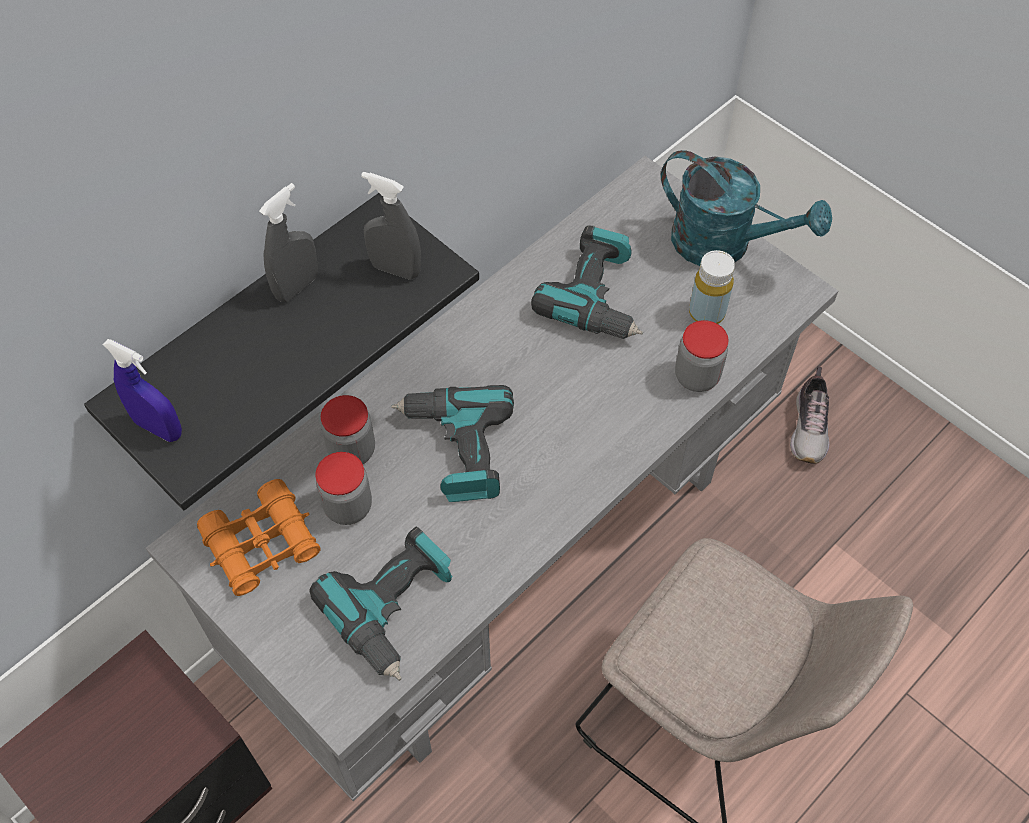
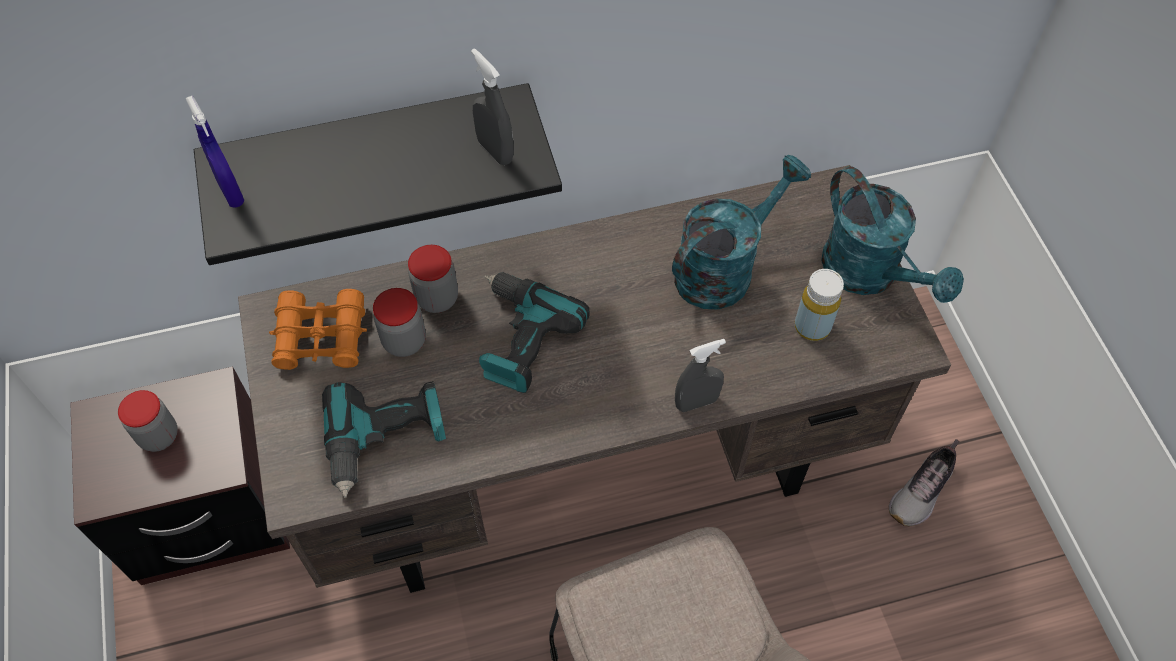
camera: 30 degrees right, 0 degrees up
(297, 286) = (409, 130): grey spray bottle -> grey spray bottle (696, 402)
(514, 555) = (590, 467): grey desk -> brown desk
(598, 296) = (724, 268): power drill -> turquoise watering can
(696, 376) = (765, 377): jar -> jar (159, 436)

